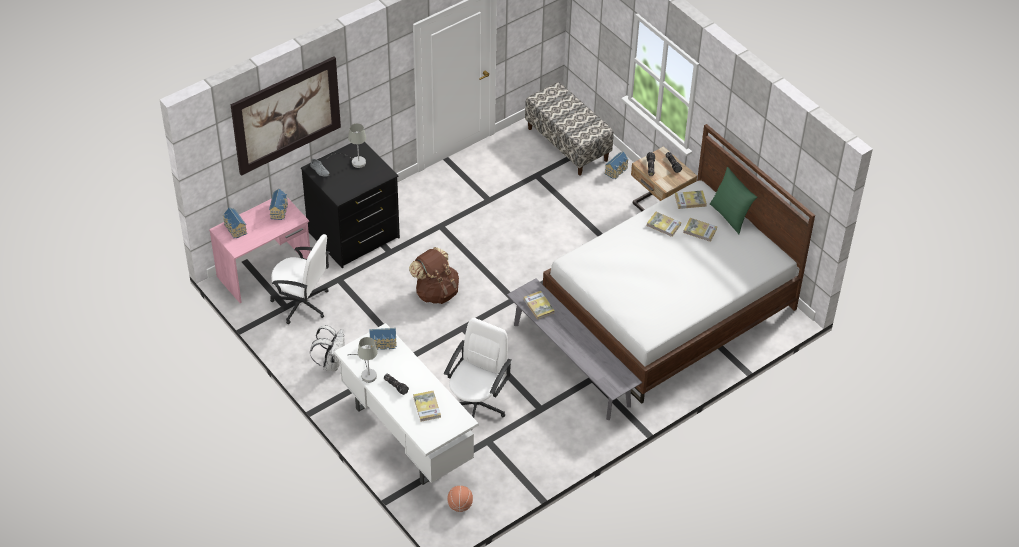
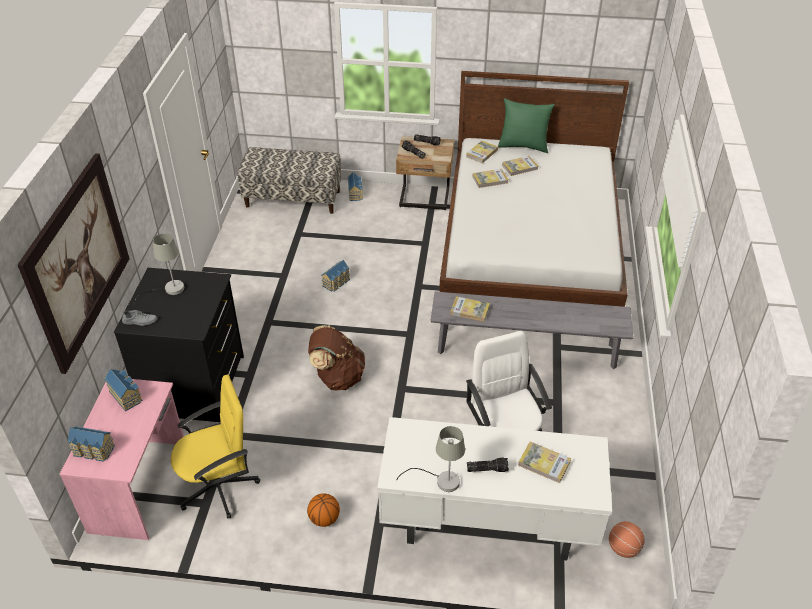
camera: 45 degrees left, 5 degrees down
(302, 303) = (219, 486): white office chair -> yellow office chair
(331, 363) = (324, 519): white backpack -> basketball
(383, 344) = (416, 438): toy house -> toy house (337, 282)

